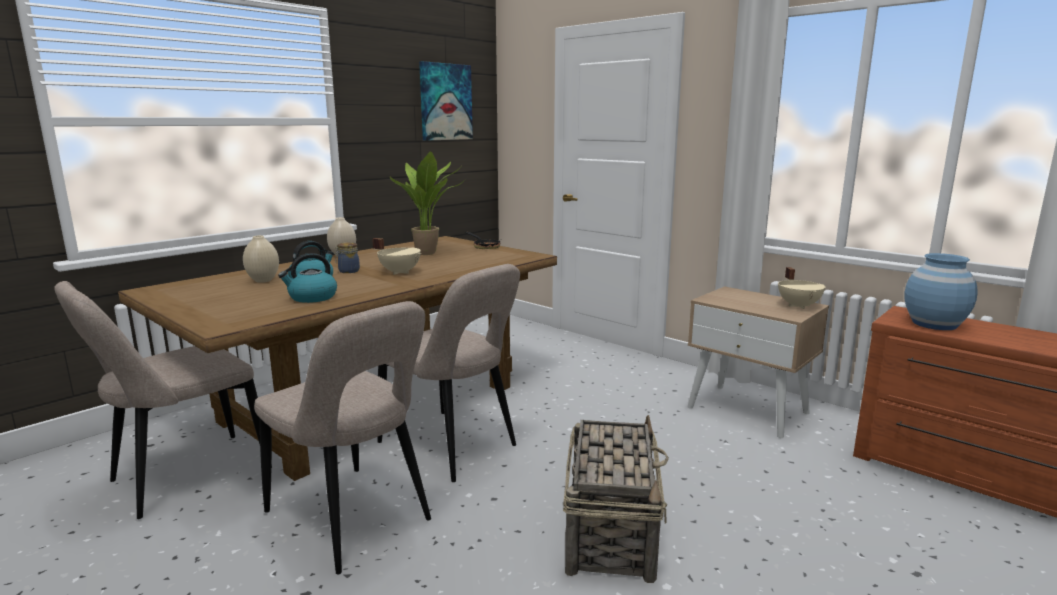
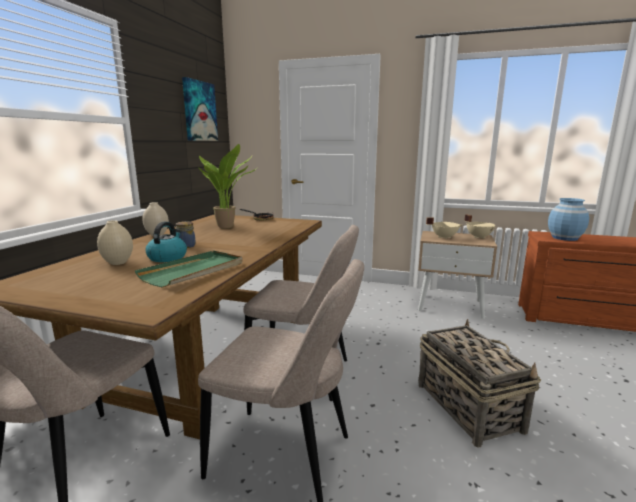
camera: 25 degrees left, 0 degrees up
(312, 297) = (194, 271): kettle -> green tray
(400, 272) = (231, 242): beige cooking pot -> beige cooking pot (444, 237)

